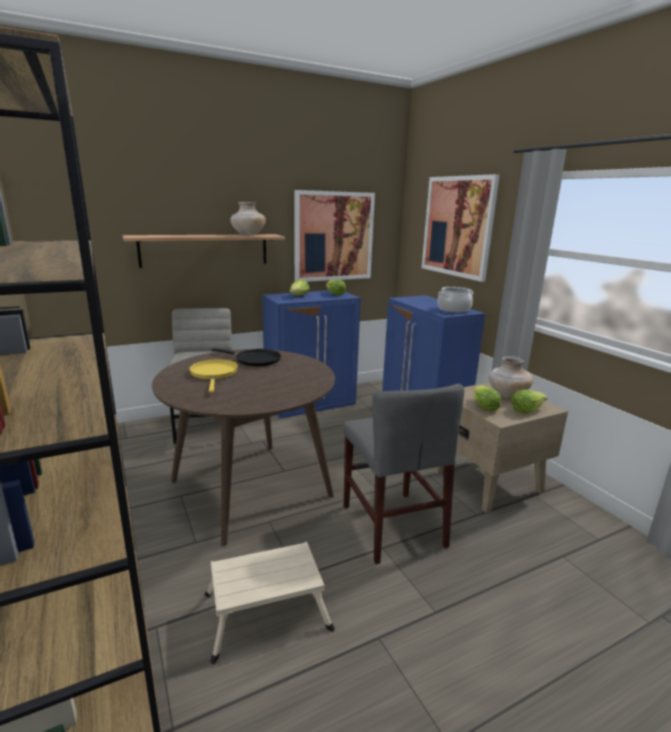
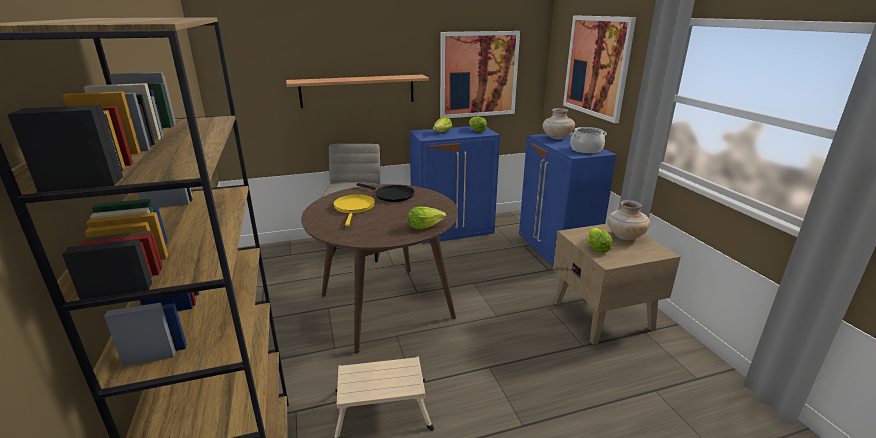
camera: 10 degrees right, 5 degrees up
(248, 235) = (395, 77): beige vase -> beige vase (556, 138)
(392, 525) = (503, 348): grey chair -> none
(526, 410) = (638, 253): lettuce -> lettuce (425, 226)

